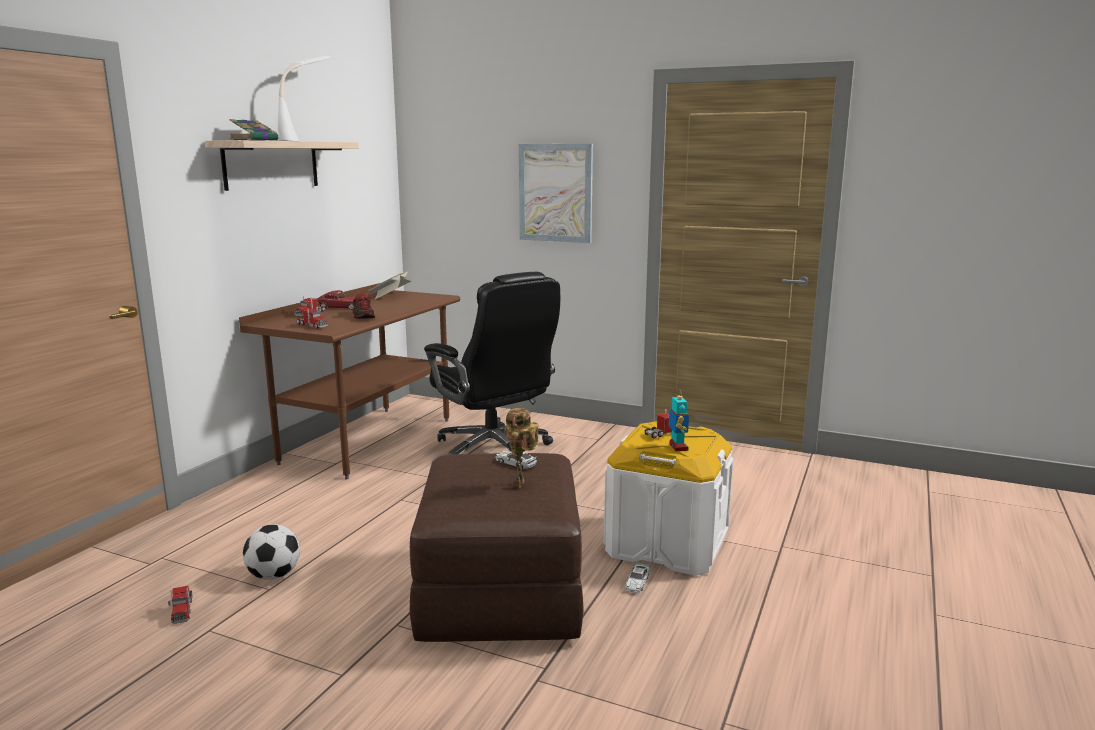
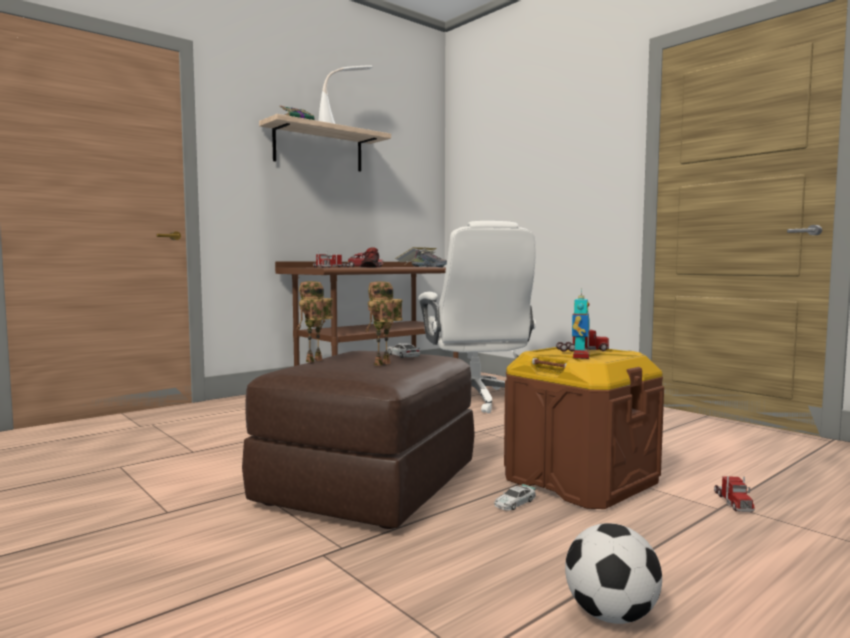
camera: 25 degrees right, 10 degrees down
(182, 610) = (121, 452): toy truck -> toy truck (733, 502)
(274, 575) = (207, 445): football -> football (611, 615)
(416, 302) = (429, 267): none -> shoe
(447, 490) = (314, 361): none -> toy robot
(494, 450) = (475, 400): black office chair -> white office chair
(555, 193) = (561, 172): picture -> none
(666, 544) = (579, 480): white storage box -> brown storage box

